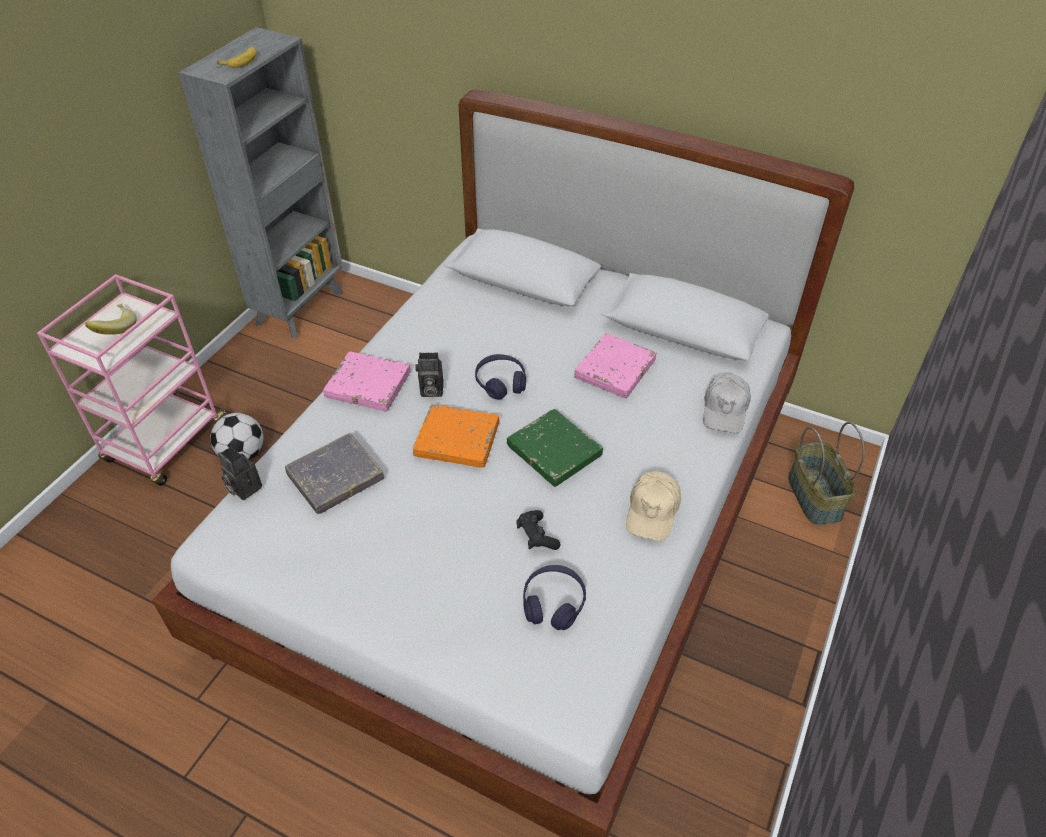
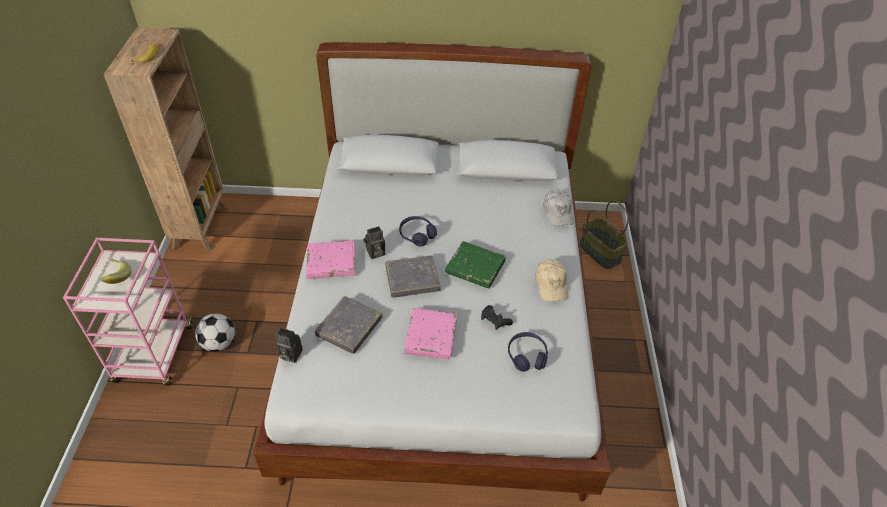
camera: 25 degrees left, 0 degrees up
(301, 307) = (201, 227): grey bookcase -> brown bookcase
(457, 440) = (412, 279): orange book -> grey book
(614, 369) = (481, 206): pink book -> pink book (431, 336)

